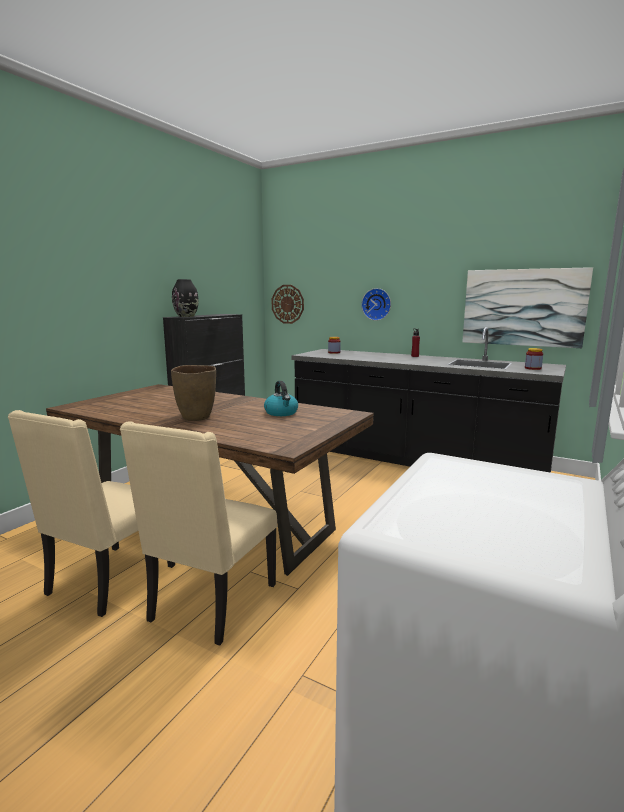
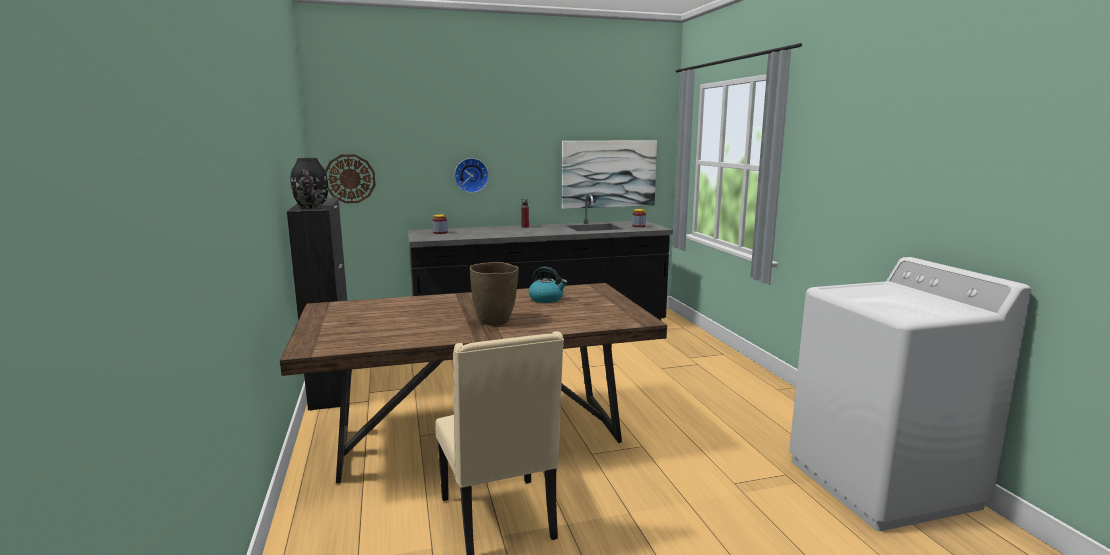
camera: 45 degrees left, 0 degrees up
(211, 604) = (611, 484): beige chair -> none

